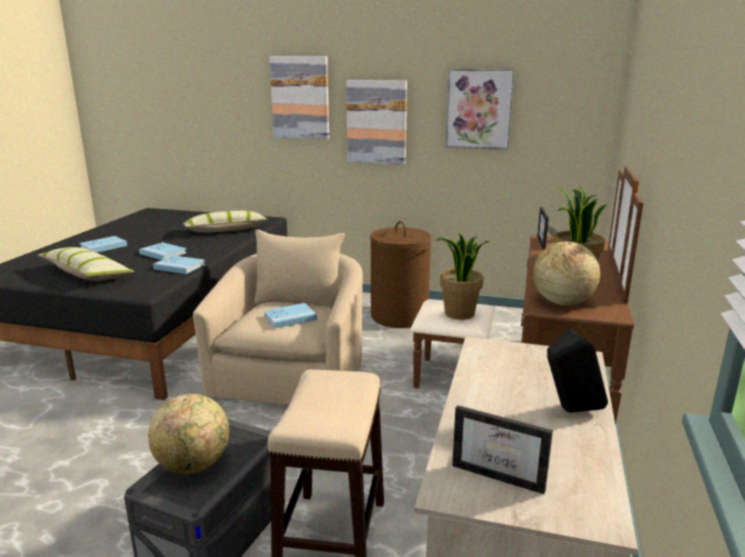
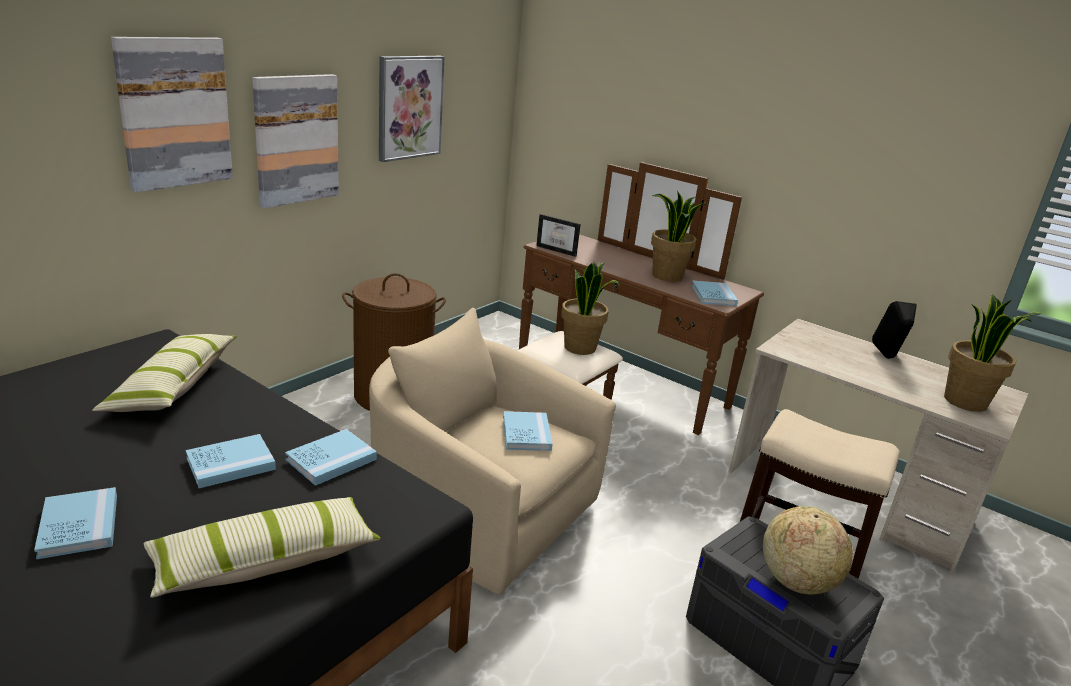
camera: 70 degrees left, 5 degrees up
(502, 473) = (966, 402): picture frame -> potted plant
(562, 302) = (713, 295): globe -> blue book

